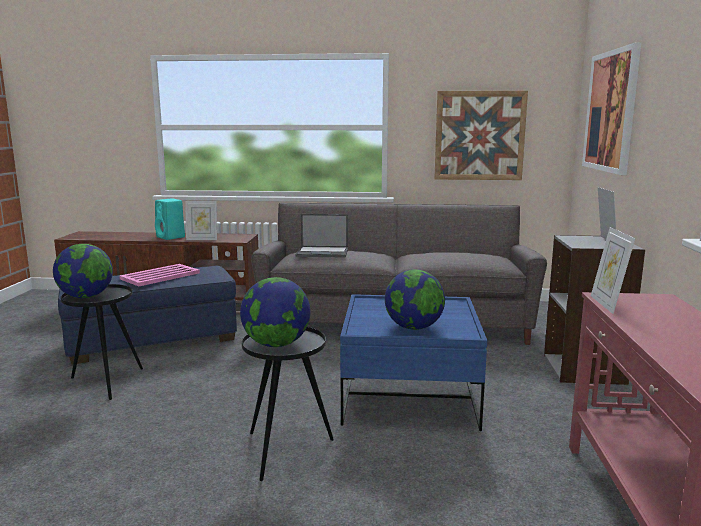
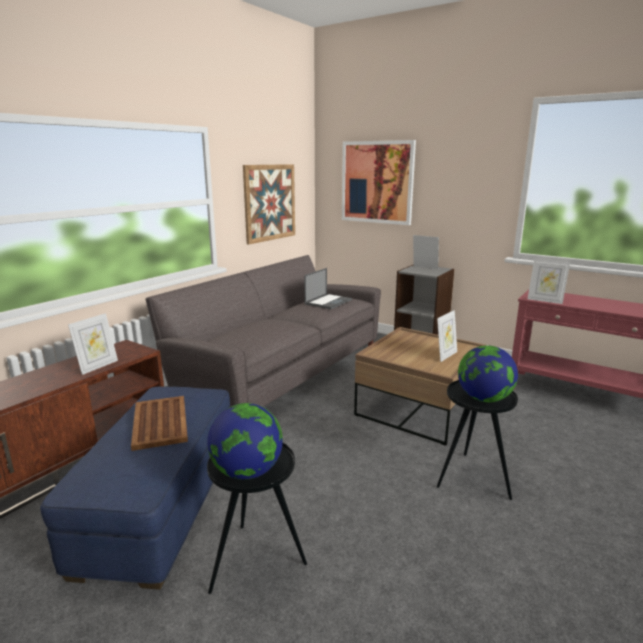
camera: 60 degrees left, 5 degrees up
(161, 276) = (160, 422): pink tray -> brown tray
(171, 237) = (46, 380): turquoise speaker -> none
(323, 252) = (251, 332): laptop -> laptop (328, 301)
(409, 396) = (418, 409): blue coffee table -> brown coffee table
(413, 327) = (445, 355): globe -> picture frame

